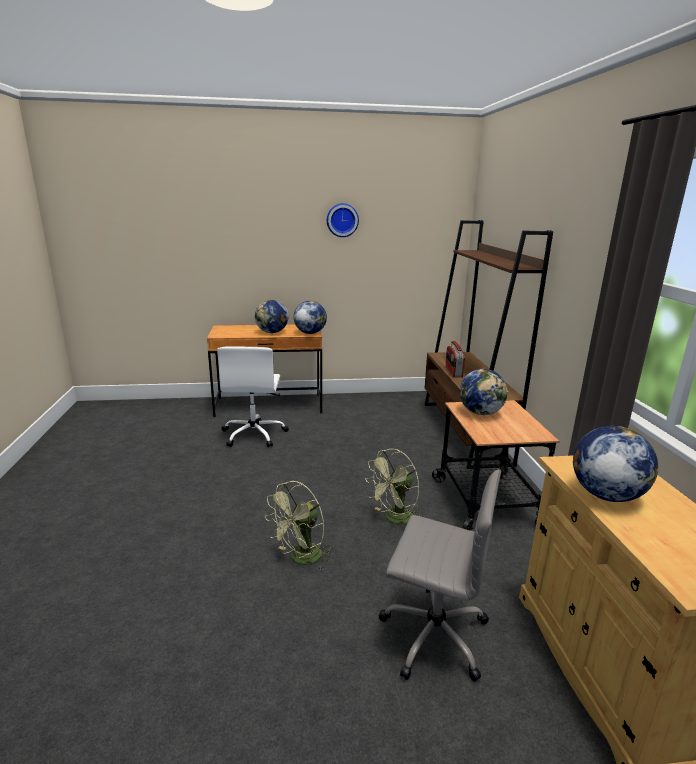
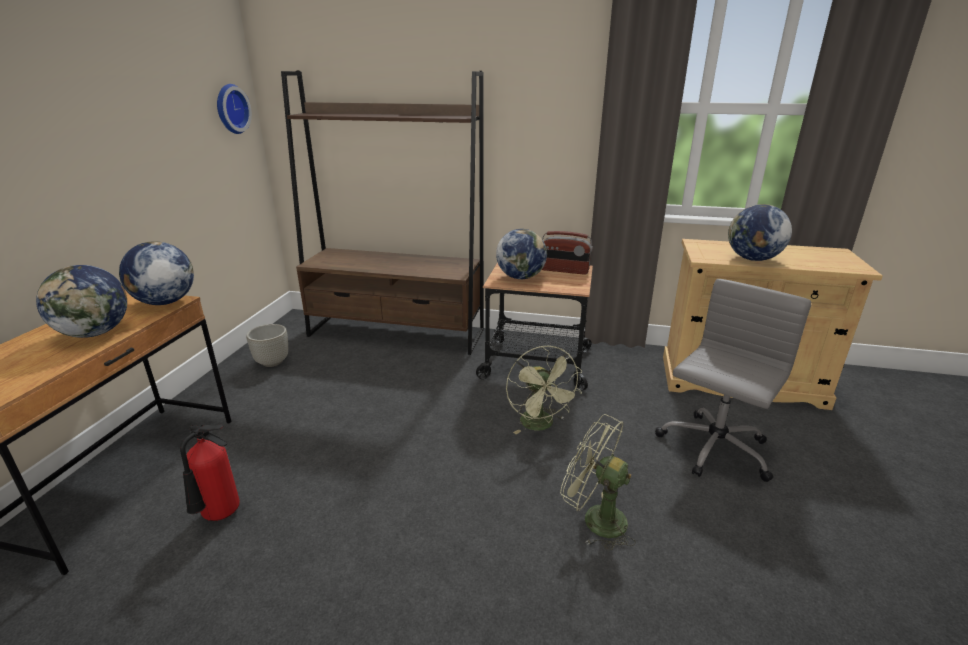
camera: 70 degrees left, 5 degrees up
(254, 434) = (219, 516): white office chair -> fire extinguisher
(301, 559) = (595, 519): green fan -> green fan turned 150 degrees clockwise
(342, 220) = (93, 79): wall clock -> wall clock (230, 109)
(385, 404) = (272, 362): none -> grey planter
(453, 372) = (376, 268): radio -> radio (564, 270)

